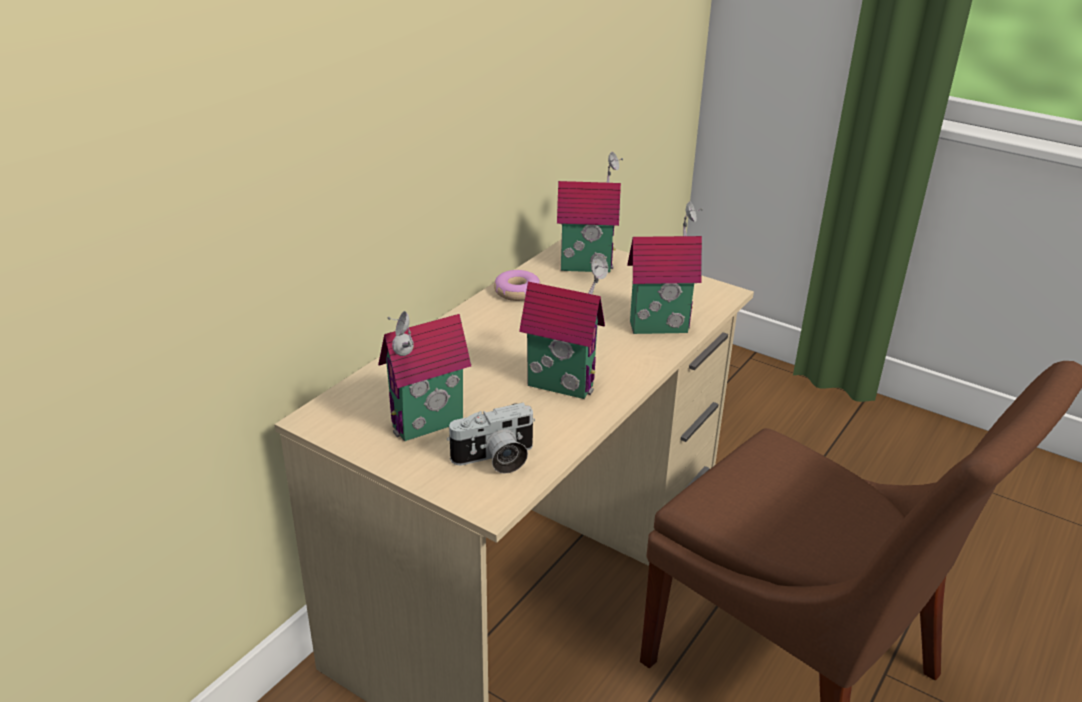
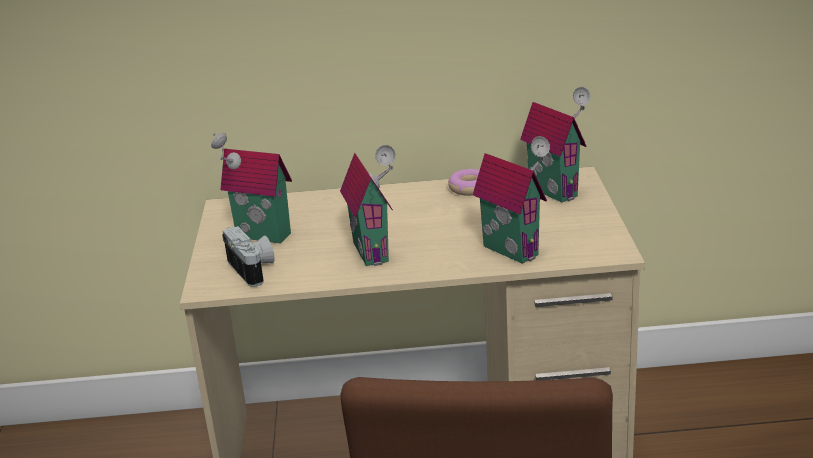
camera: 55 degrees right, 5 degrees down
(495, 459) = (254, 269): camera -> camera turned 150 degrees counterclockwise

